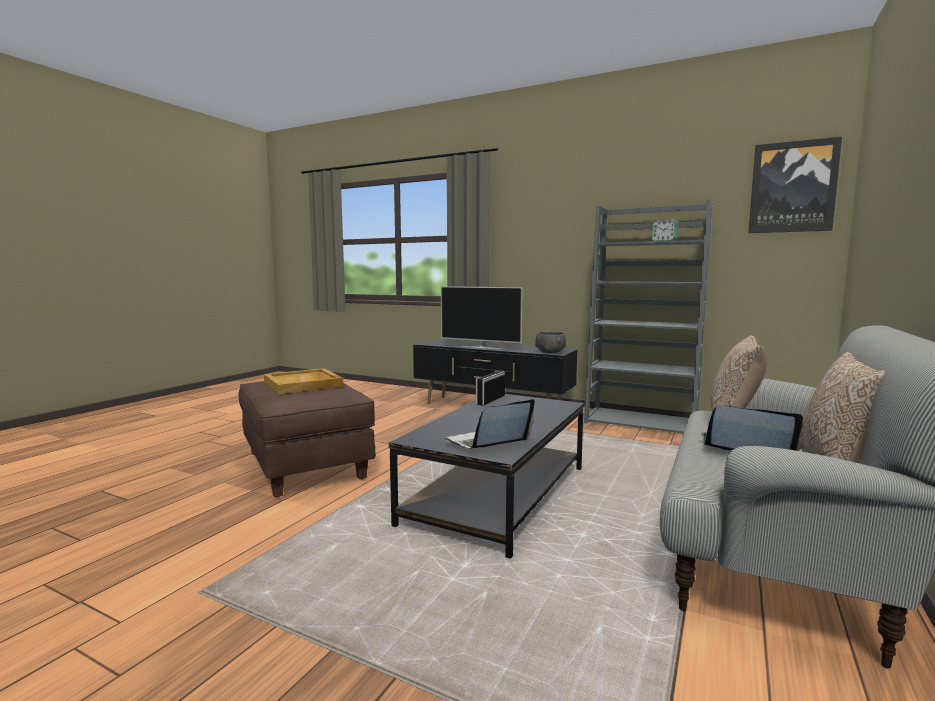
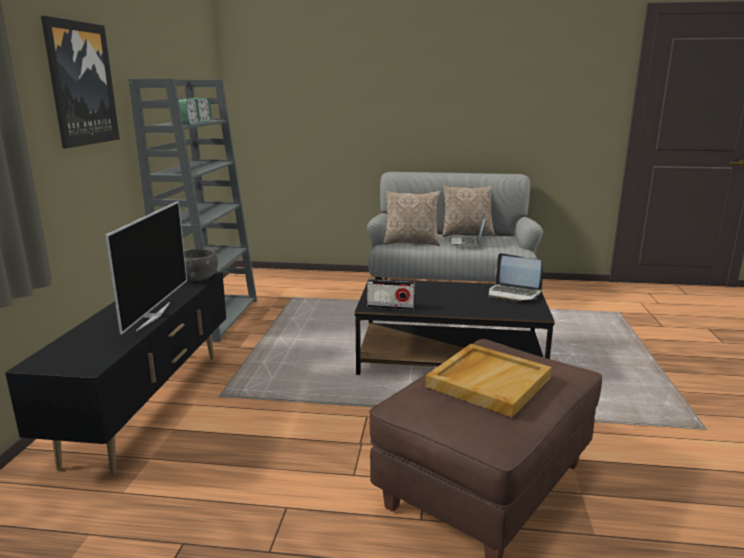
camera: 110 degrees left, 10 degrees up
(631, 241) = (189, 124): none -> alarm clock
(792, 187) = (205, 68): picture -> picture (81, 84)

